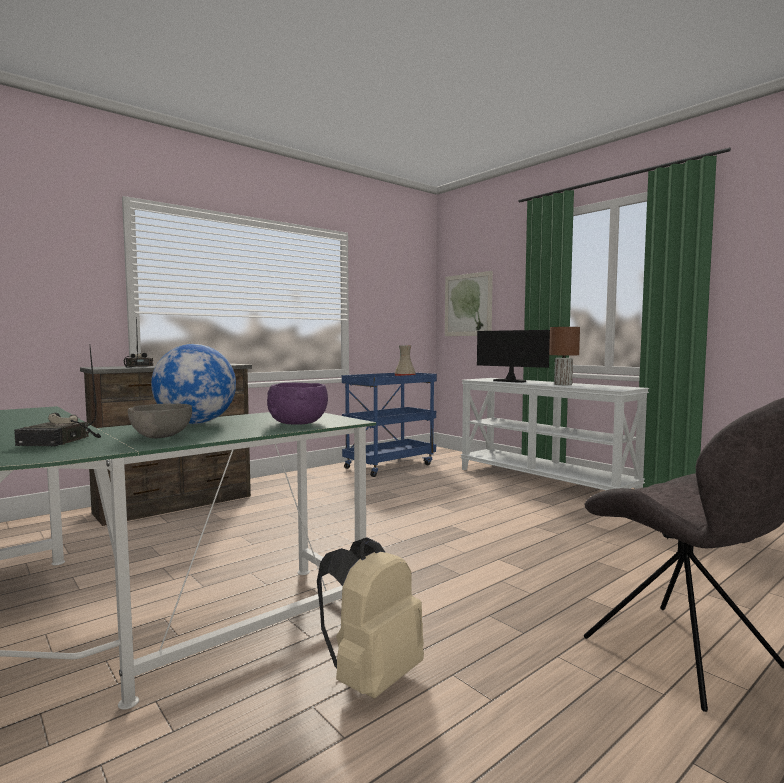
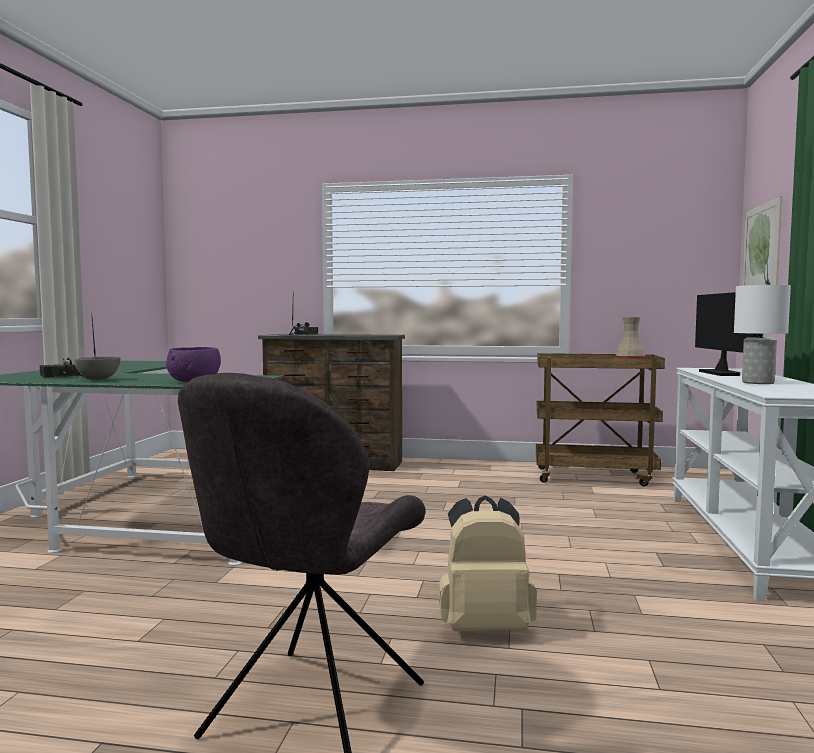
camera: 50 degrees right, 0 degrees up
(196, 423) = (162, 375): globe -> none
(371, 678) = (133, 595): beige backpack -> beige backpack (485, 627)
(390, 466) = (594, 477): blue cart -> brown cart
(563, 384) = (758, 382): brown table lamp -> white table lamp

